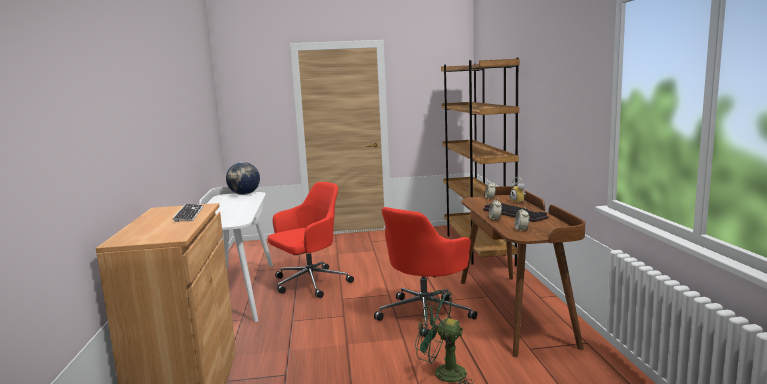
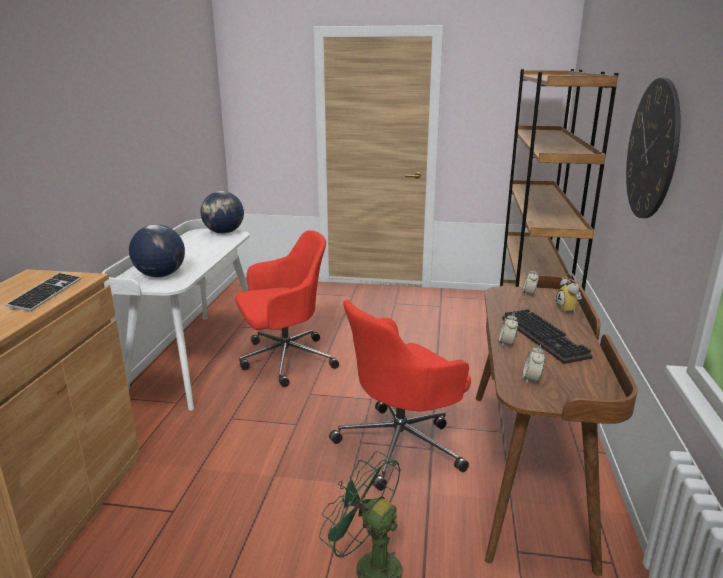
camera: 15 degrees right, 10 degrees up
(222, 219) = (160, 275): none -> globe
(553, 95) = (652, 150): none -> wall clock

